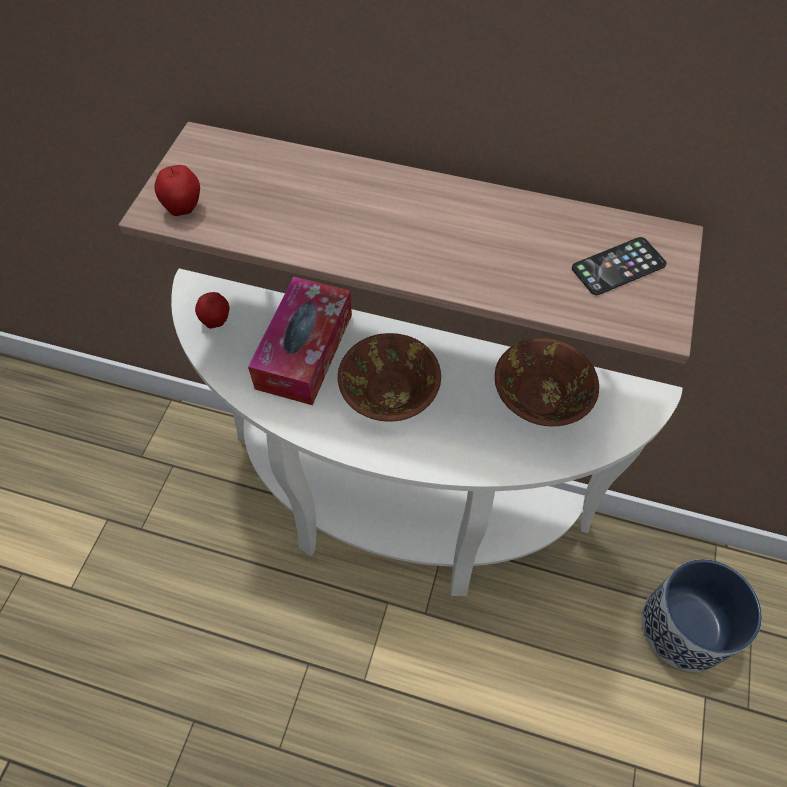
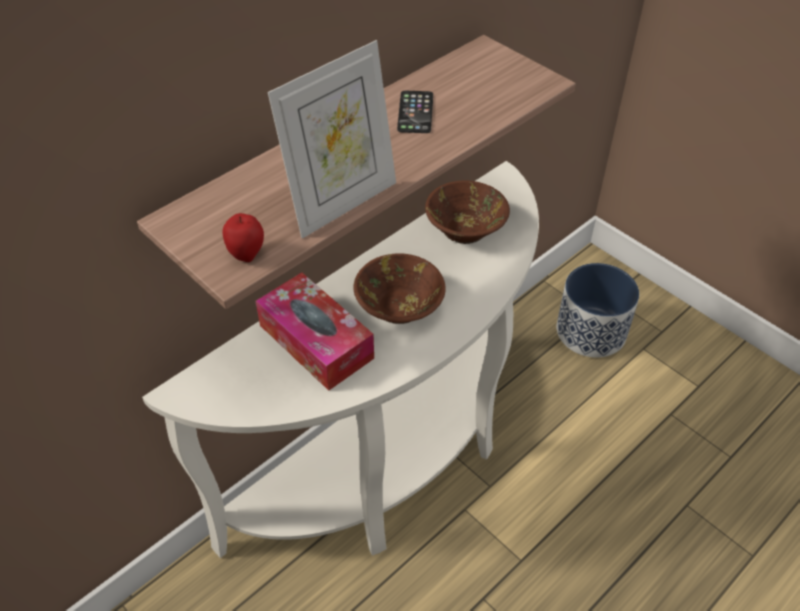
camera: 60 degrees left, 10 degrees down
(216, 322) = (233, 390): apple -> none
(299, 241) = (342, 203): none -> picture frame
(618, 267) = (489, 77): phone -> phone (415, 112)

